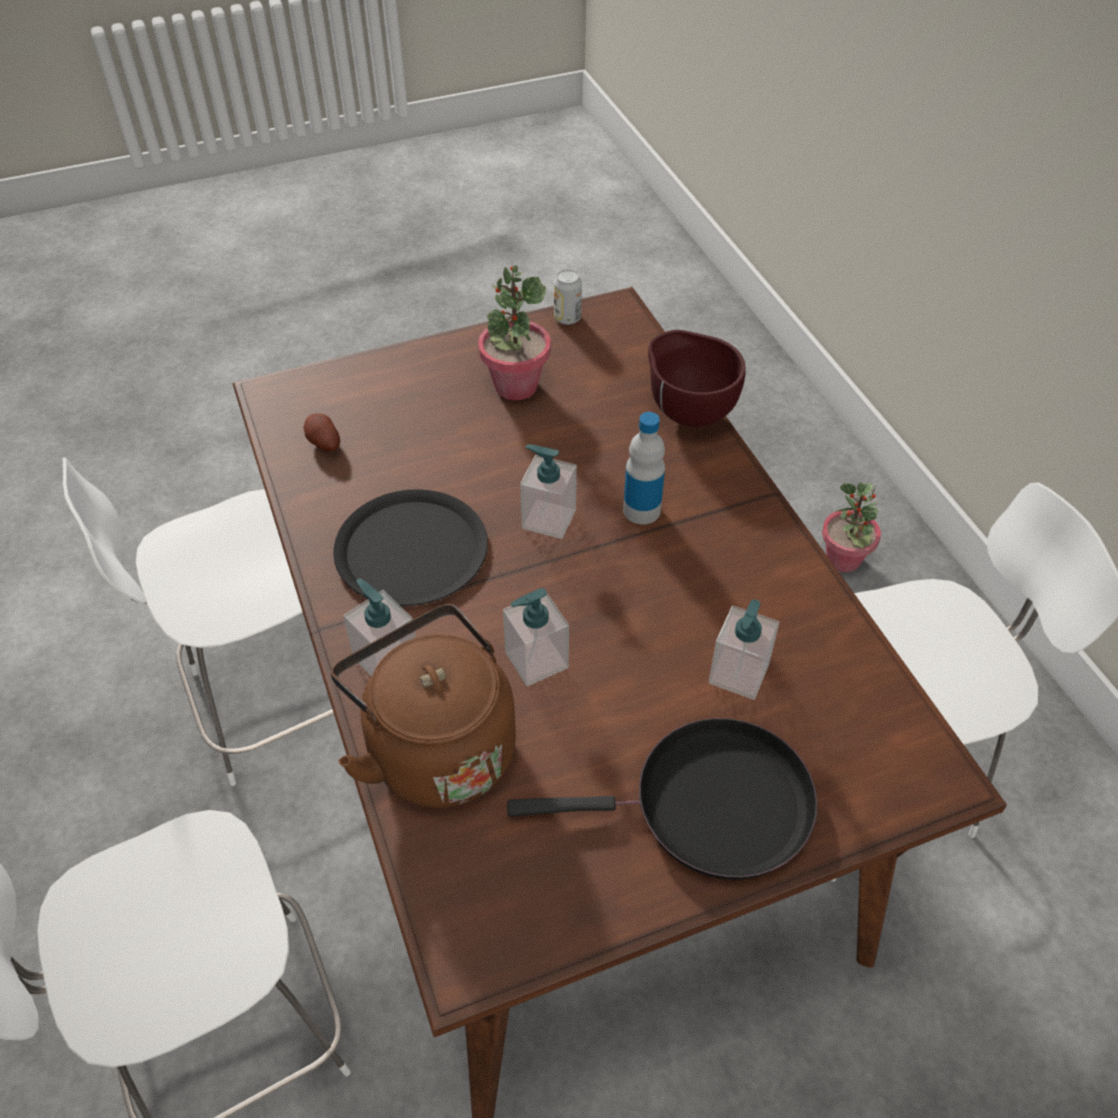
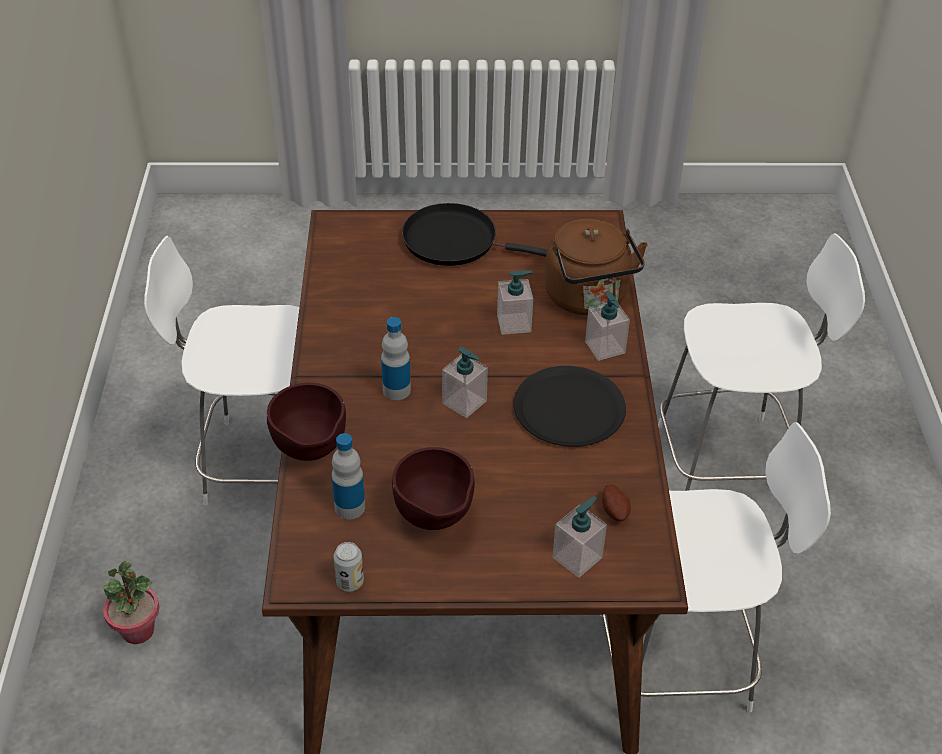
camera: 160 degrees left, 5 degrees down
(515, 386) = (435, 520): potted plant -> brown bowl
(609, 375) = (350, 507): none -> bottle
(738, 674) = (401, 287): soap dispenser -> soap dispenser (577, 557)

